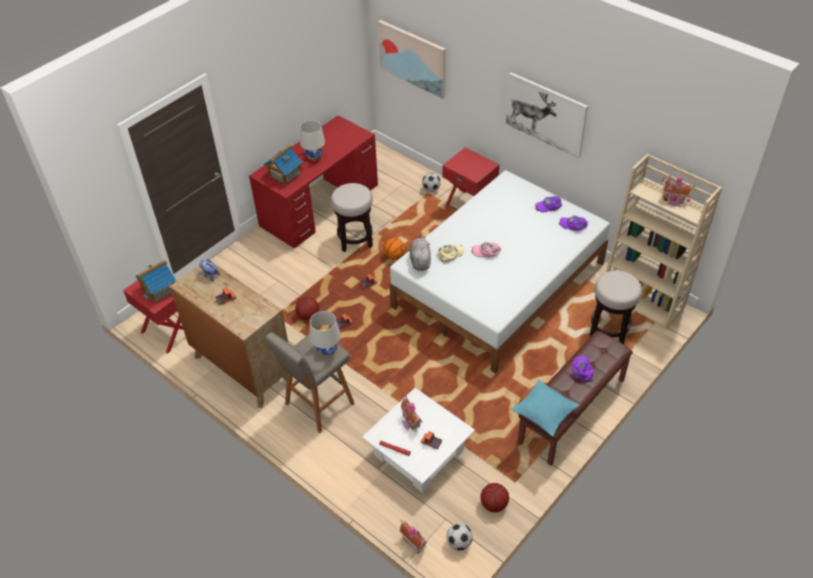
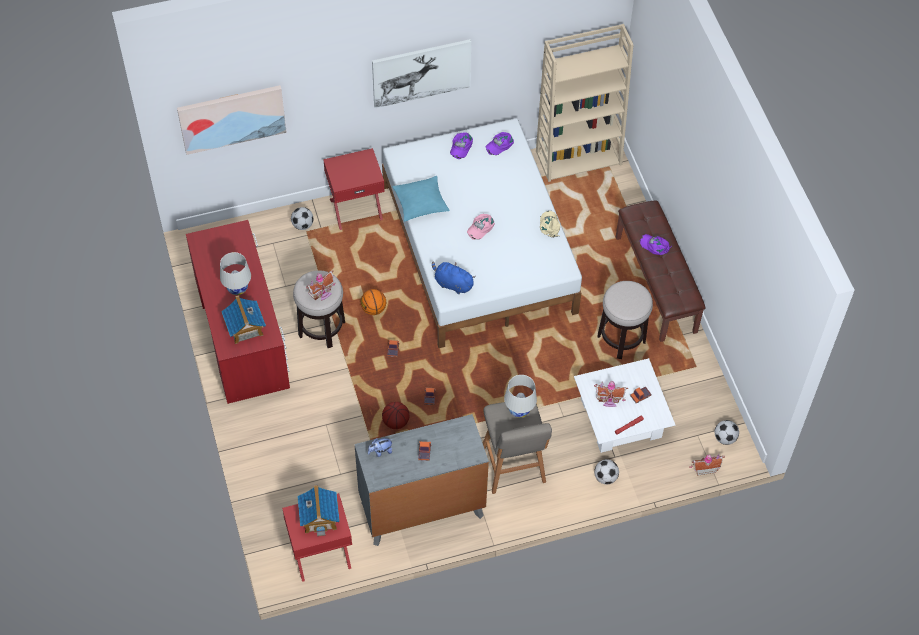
camera: 60 degrees left, 10 degrees up
(243, 368) = (422, 509): brown dresser -> grey dresser
(352, 471) = (605, 477): none -> football
(420, 260) = (452, 284): grey plush toy -> blue plush toy
(450, 254) = (462, 256): beige cap -> beige cap (549, 225)
(493, 504) = (706, 394): basketball -> none
(544, 411) = (677, 297): turquoise pillow -> turquoise pillow (420, 202)
(609, 330) = (592, 203): stool -> stool (621, 339)
(673, 201) = (590, 62): toy house -> toy house (322, 293)

